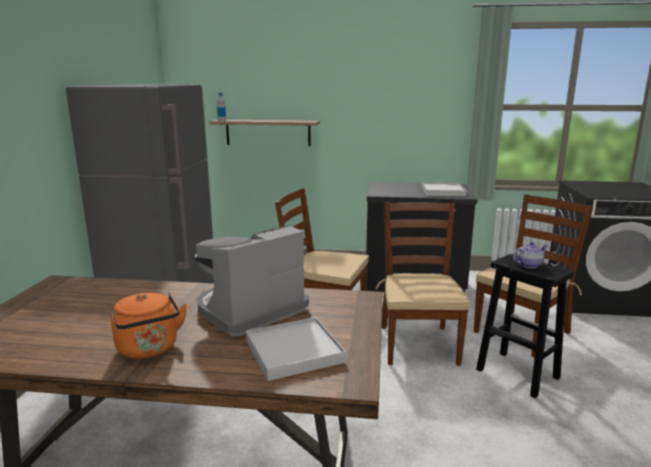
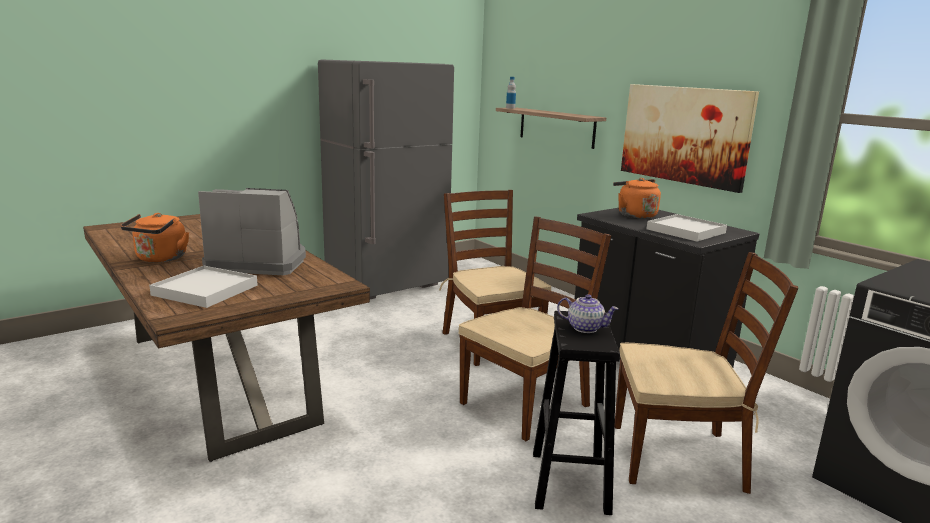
camera: 45 degrees right, 0 degrees up
(391, 127) = (684, 135): none -> picture
(393, 188) = (634, 215): none -> orange kettle

